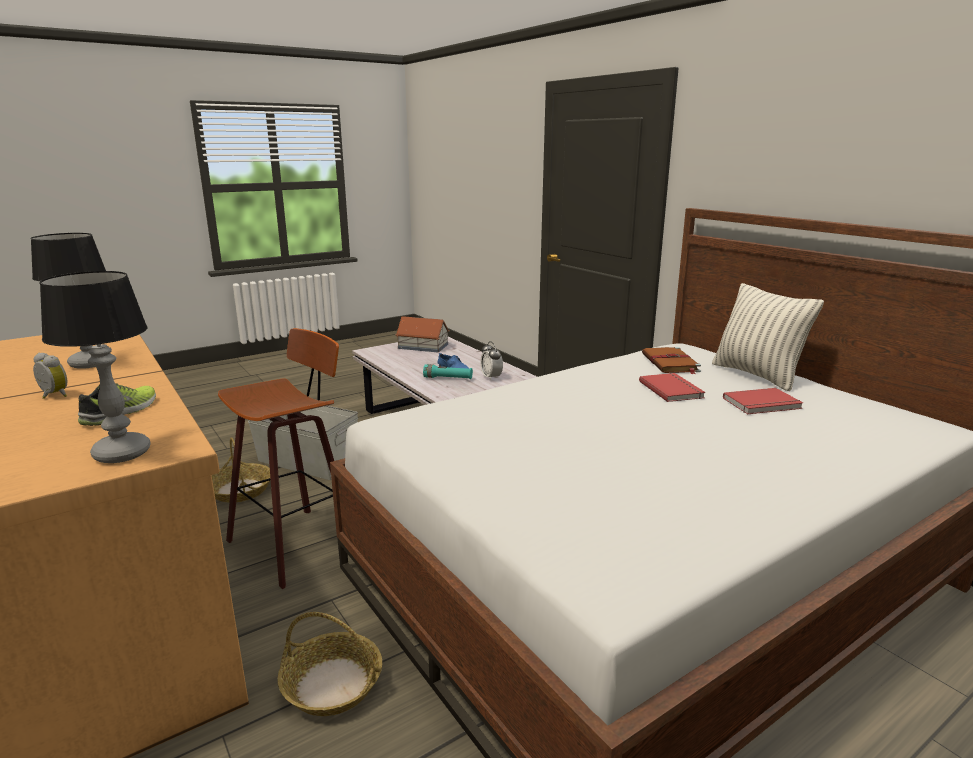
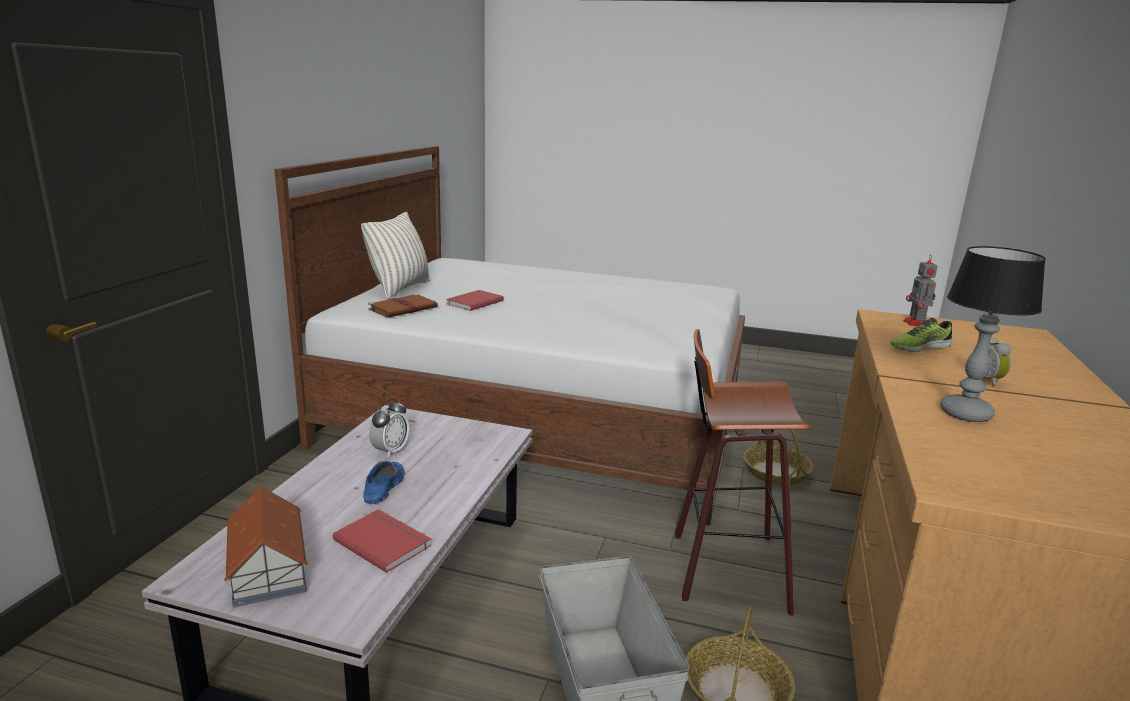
camera: 130 degrees left, 0 degrees up
(120, 453) = (916, 324): table lamp -> toy robot
(448, 378) = (425, 476): turquoise flashlight -> none
(763, 404) = (467, 284): red book -> red book (384, 541)

